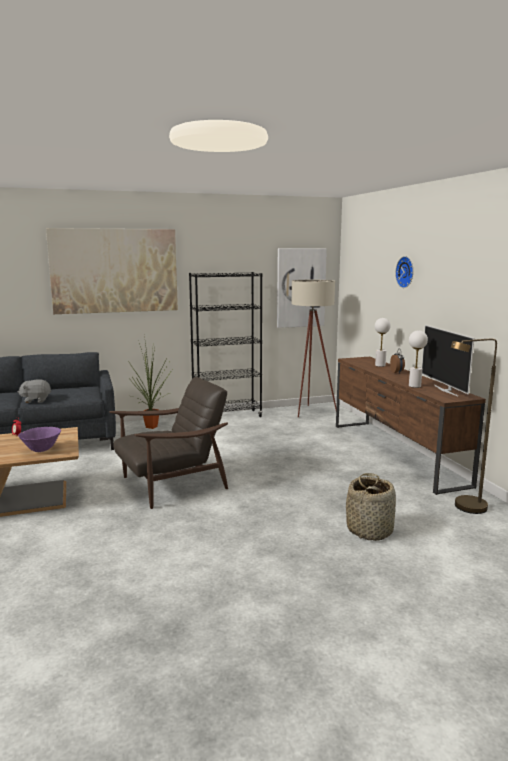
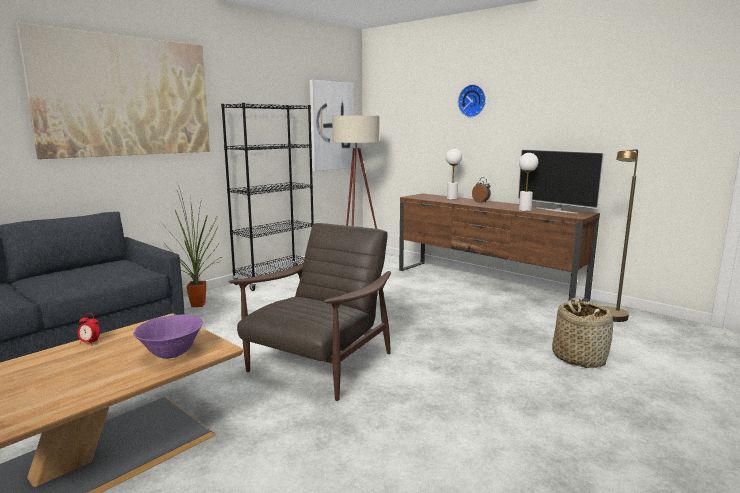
camera: 30 degrees left, 0 degrees up
(36, 400) = (60, 288): grey plush toy -> none

